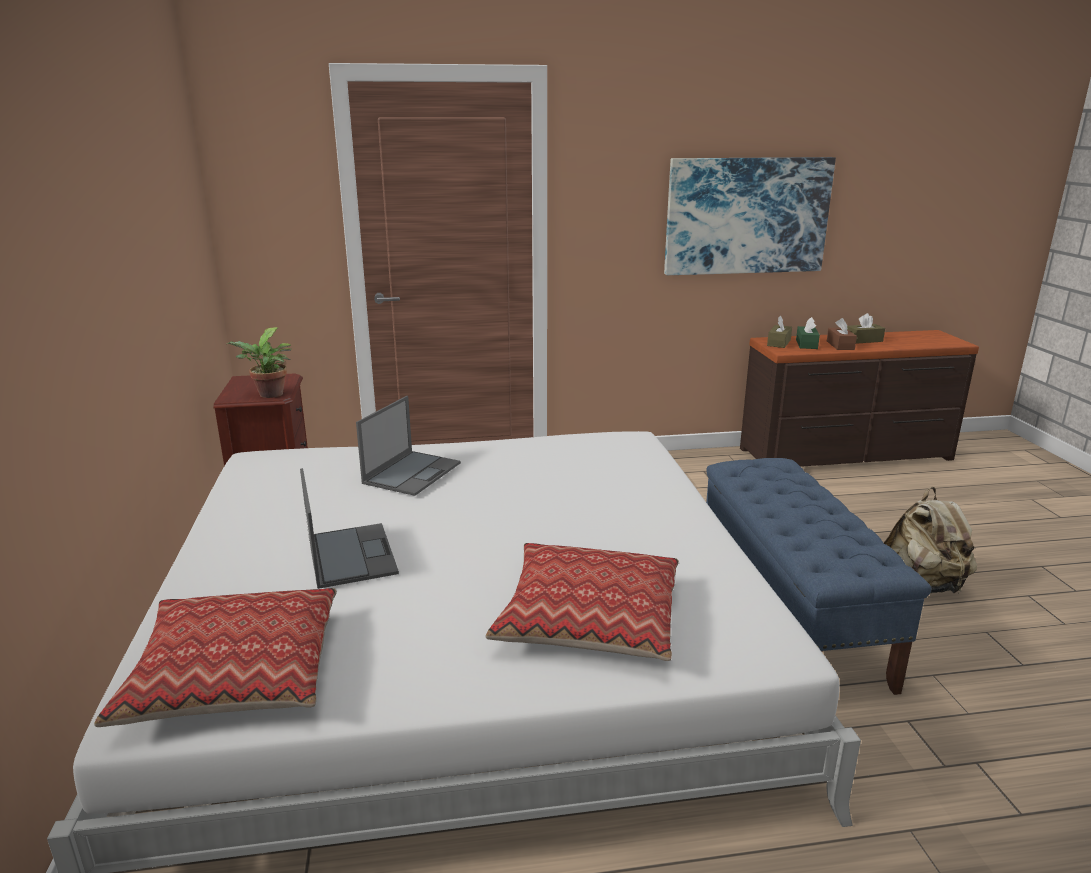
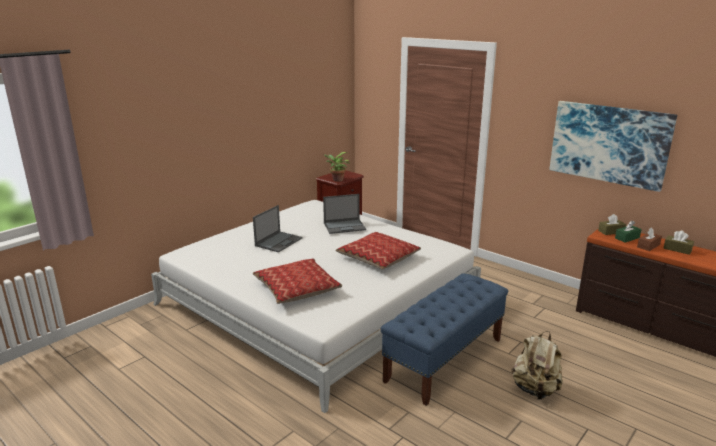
camera: 50 degrees right, 0 degrees up
(234, 672) = (206, 255): pillow -> pillow (378, 257)

